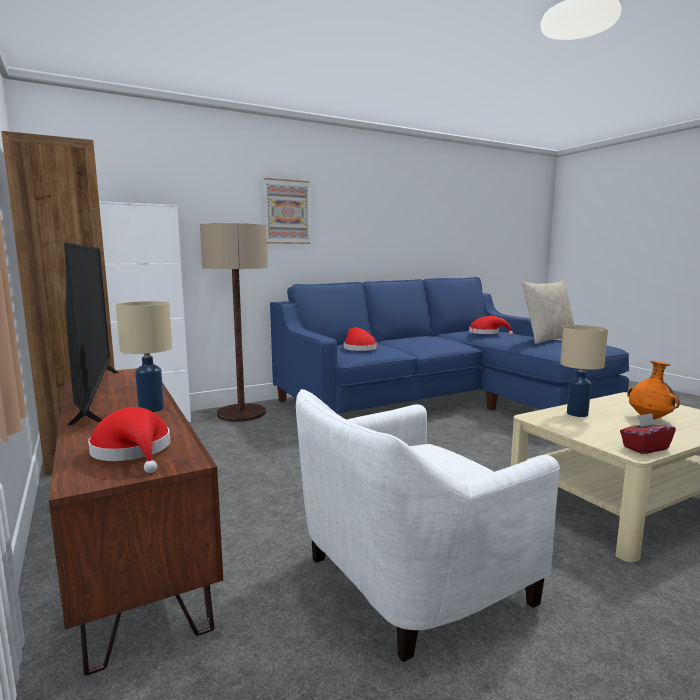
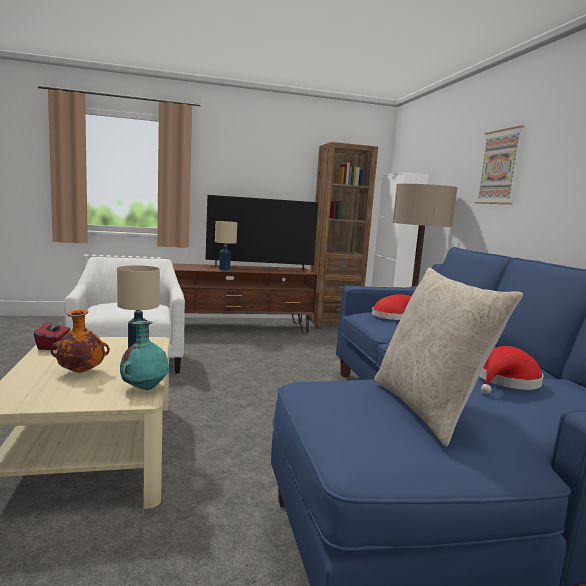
camera: 105 degrees right, 0 degrees up
(134, 451) = (174, 266): red hat -> none
(618, 398) = (145, 388): none -> turquoise vase

